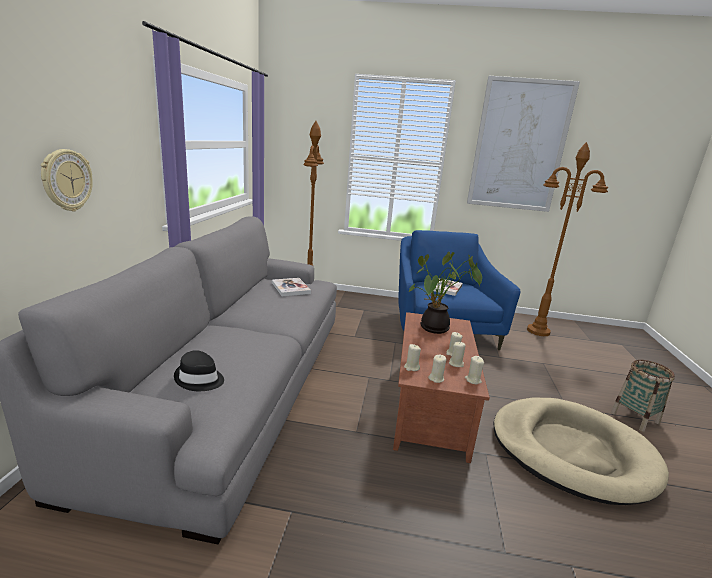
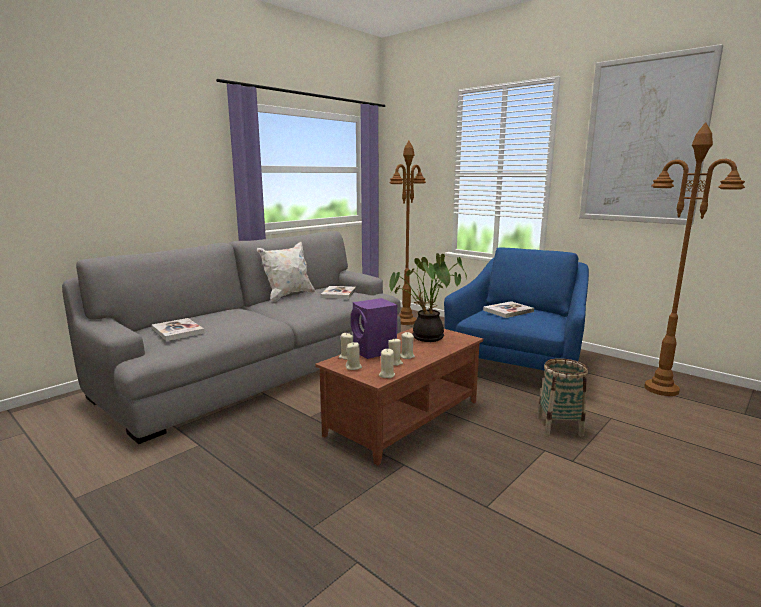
camera: 35 degrees right, 5 degrees down
(66, 180) = (147, 190): wall clock -> none
(199, 379) = (177, 331): black hat -> book
(242, 298) = (288, 296): none -> white pillow
(422, 355) = (375, 352): none -> purple speaker
(571, 451) = (508, 494): beige dog bed -> none
(635, 418) = (668, 498): basket -> basket (559, 426)

